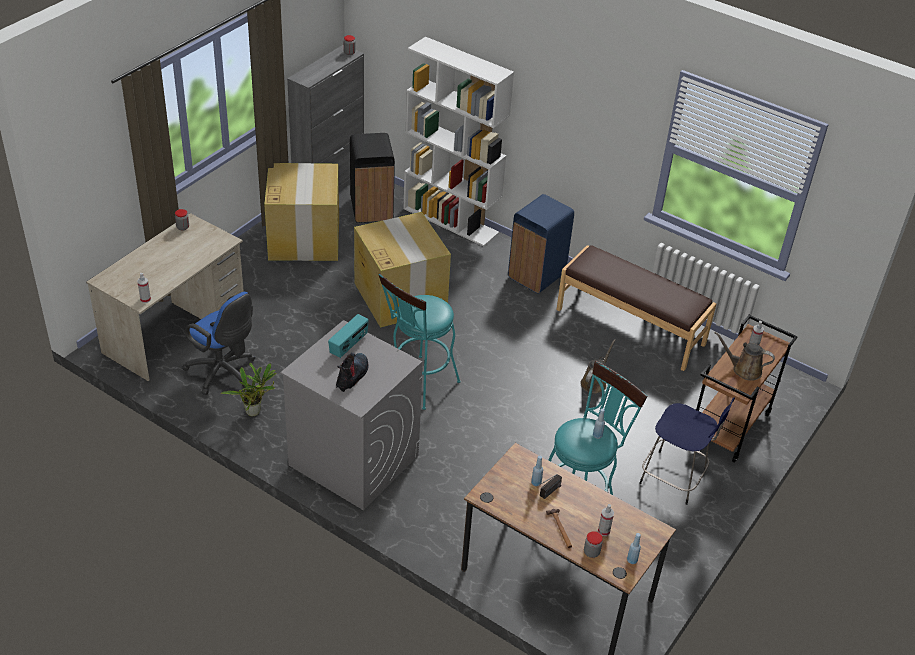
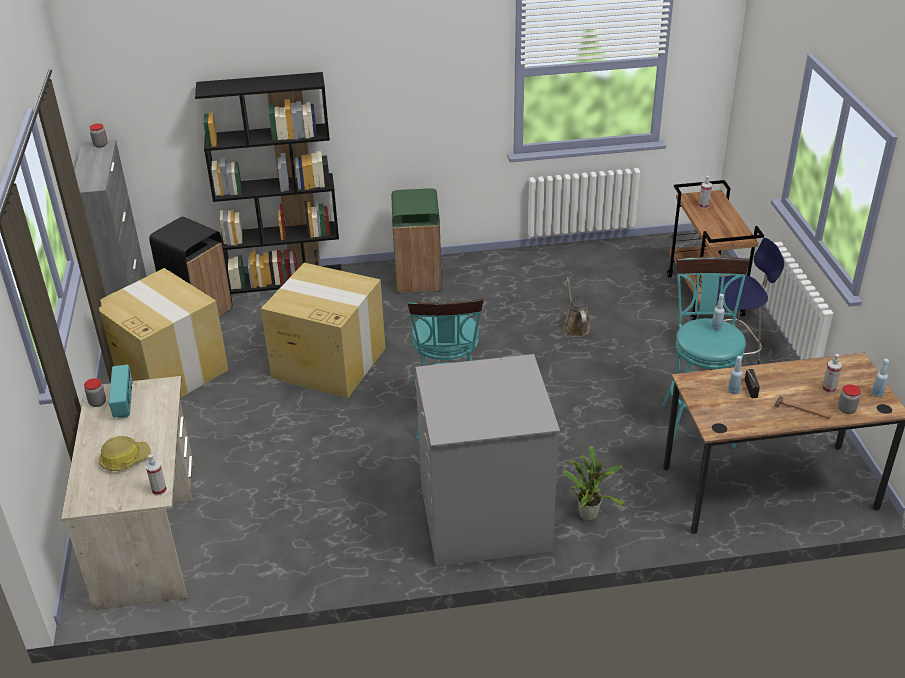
camera: 40 degrees left, 5 degrees down
(153, 270) = (125, 459): none -> hard hat
(224, 373) = (257, 535): blue office chair -> none
(255, 411) = (337, 545): potted plant -> potted plant (588, 513)
(349, 345) = (454, 382): radio -> radio (124, 402)
(352, 376) = (498, 404): boot -> none
(451, 220) = (286, 279): white bookcase -> black bookcase
(537, 276) = (418, 278): blue trash can -> green trash can
(630, 326) = (540, 271): brown bench -> none
(744, 369) = (722, 224): brown watering can -> none

